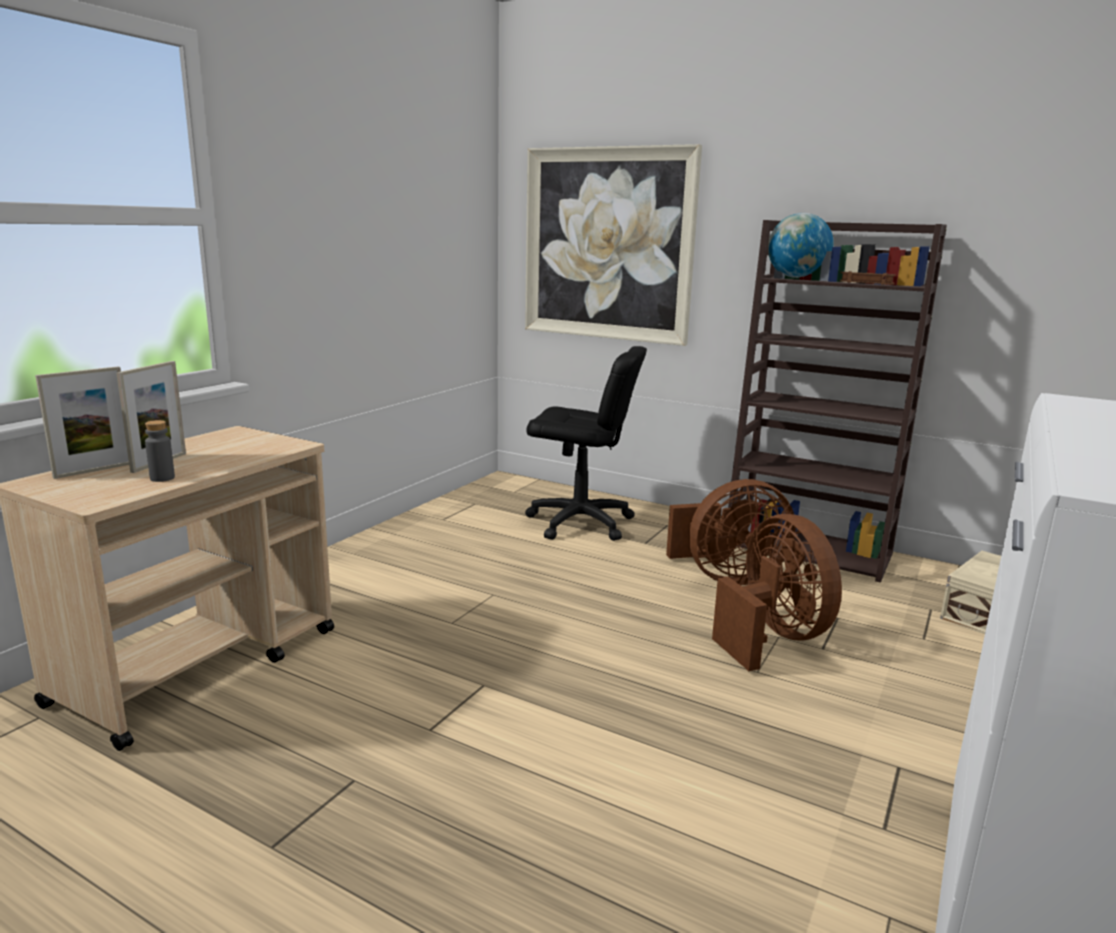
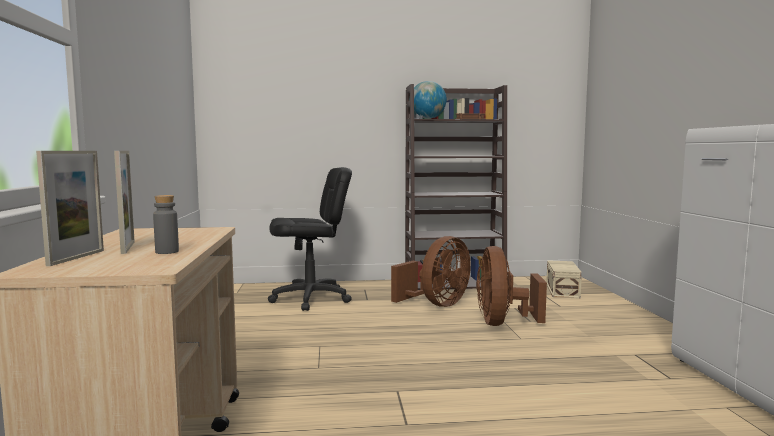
camera: 35 degrees left, 10 degrees down
(608, 245) = (289, 105): picture -> none
(772, 637) = (502, 323): brown fan -> brown fan turned 120 degrees counterclockwise

